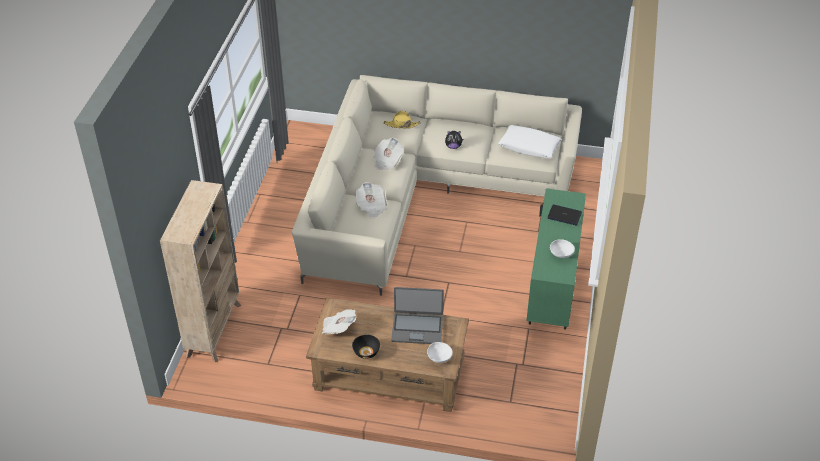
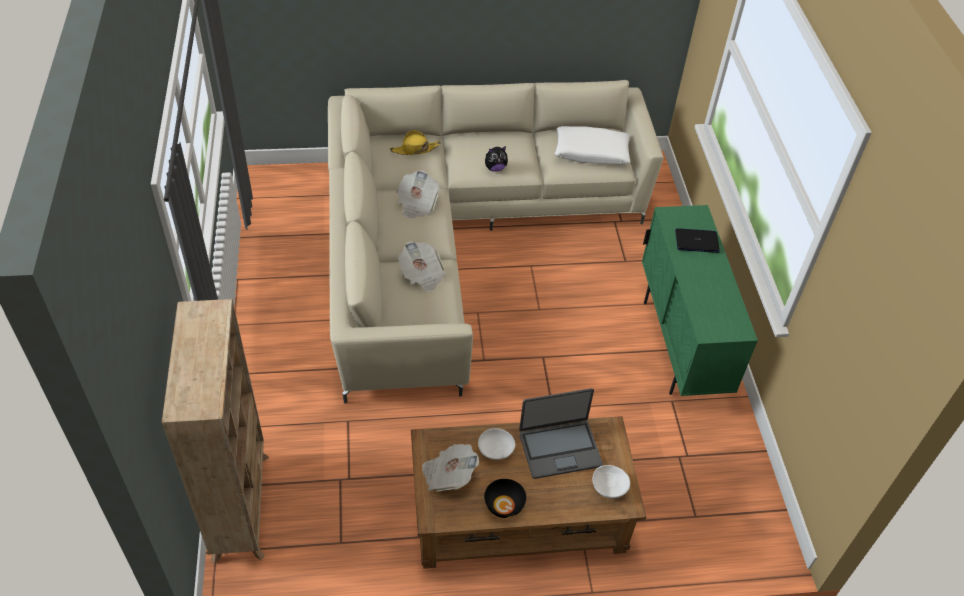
camera: 20 degrees left, 5 degrees up
(561, 253) = (719, 297): white bowl -> white bowl (495, 450)

